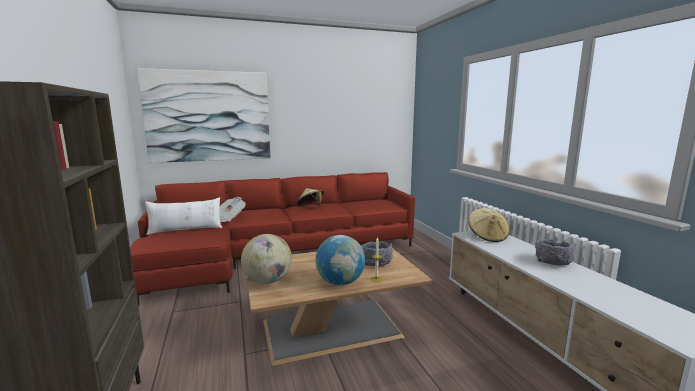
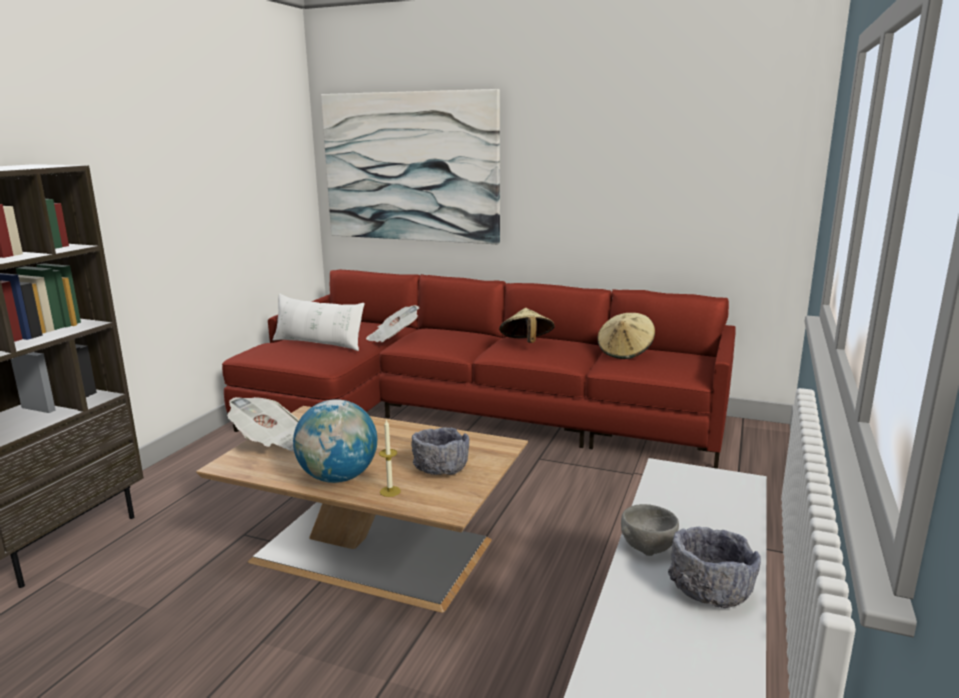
camera: 40 degrees right, 5 degrees up
(268, 281) = (272, 443): globe -> newspaper
(487, 236) = (703, 489): beige hat -> beige hat (625, 352)
(513, 258) = (647, 547): none -> grey bowl

